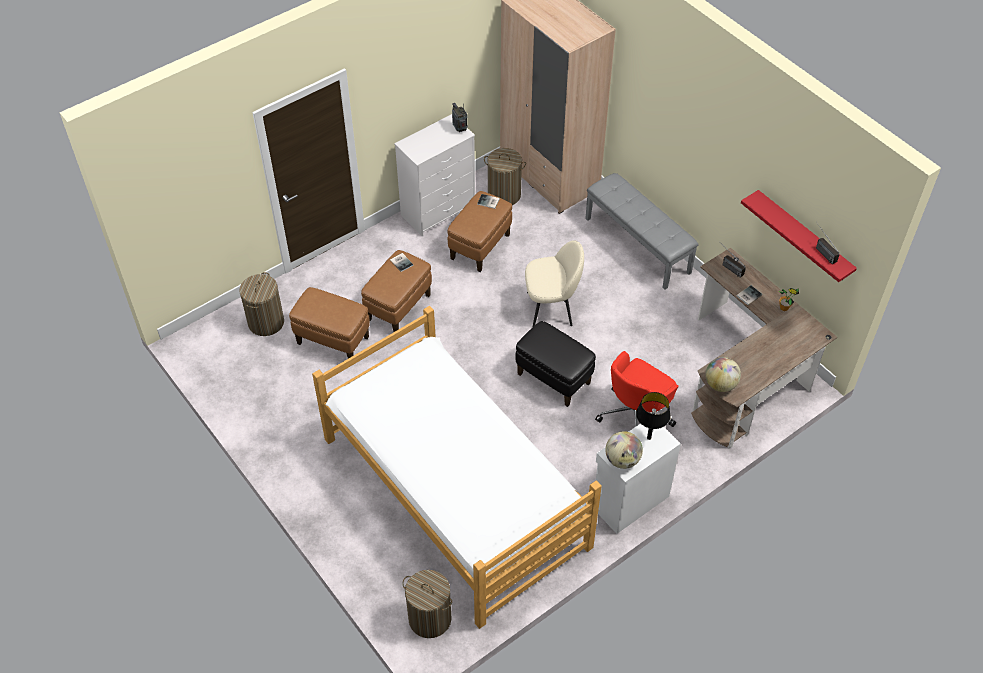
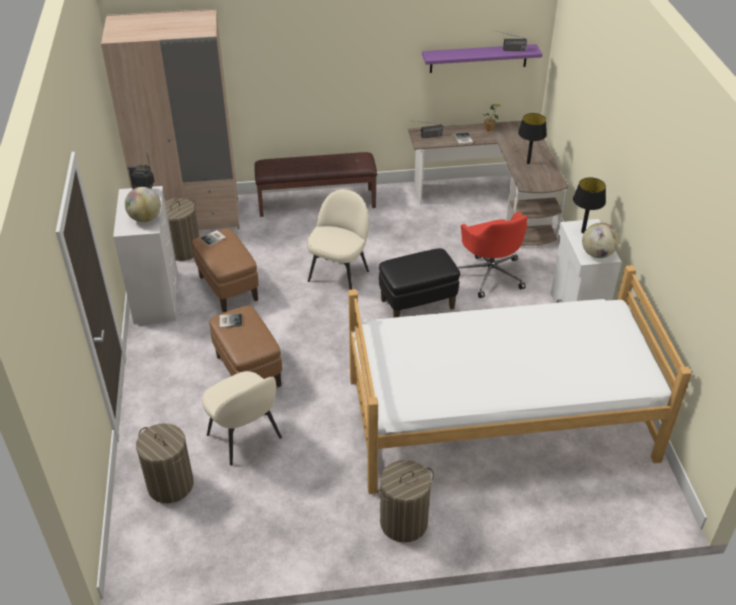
camera: 60 degrees left, 10 degrees down
(332, 340) = (245, 437): brown ottoman -> beige chair
(429, 618) = (633, 494): laundry basket -> laundry basket (403, 522)
(638, 245) = (317, 202): grey bench -> brown bench
(720, 384) = (541, 185): globe -> globe (145, 218)
(750, 360) = (528, 163): none -> black table lamp
(803, 237) = (478, 58): red shelf -> purple shelf

